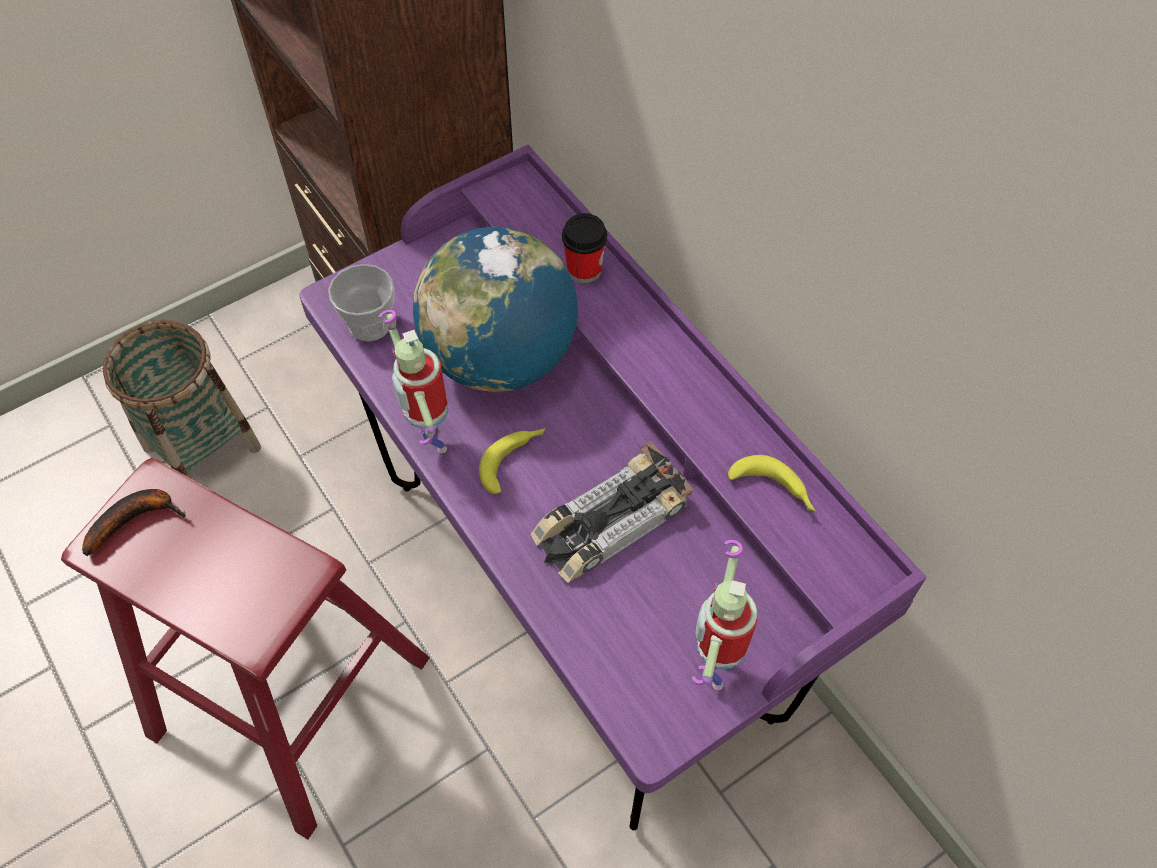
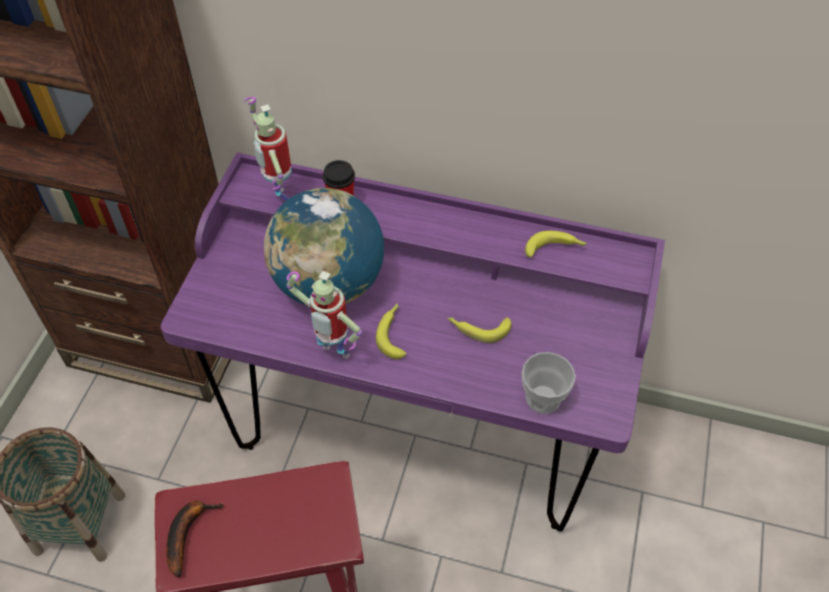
camera: 40 degrees left, 5 degrees down
(370, 324) = (228, 317): cup -> cup (543, 398)
(609, 522) = (478, 328): toy car -> banana
(714, 666) = (601, 360): toy robot -> toy robot (280, 197)

